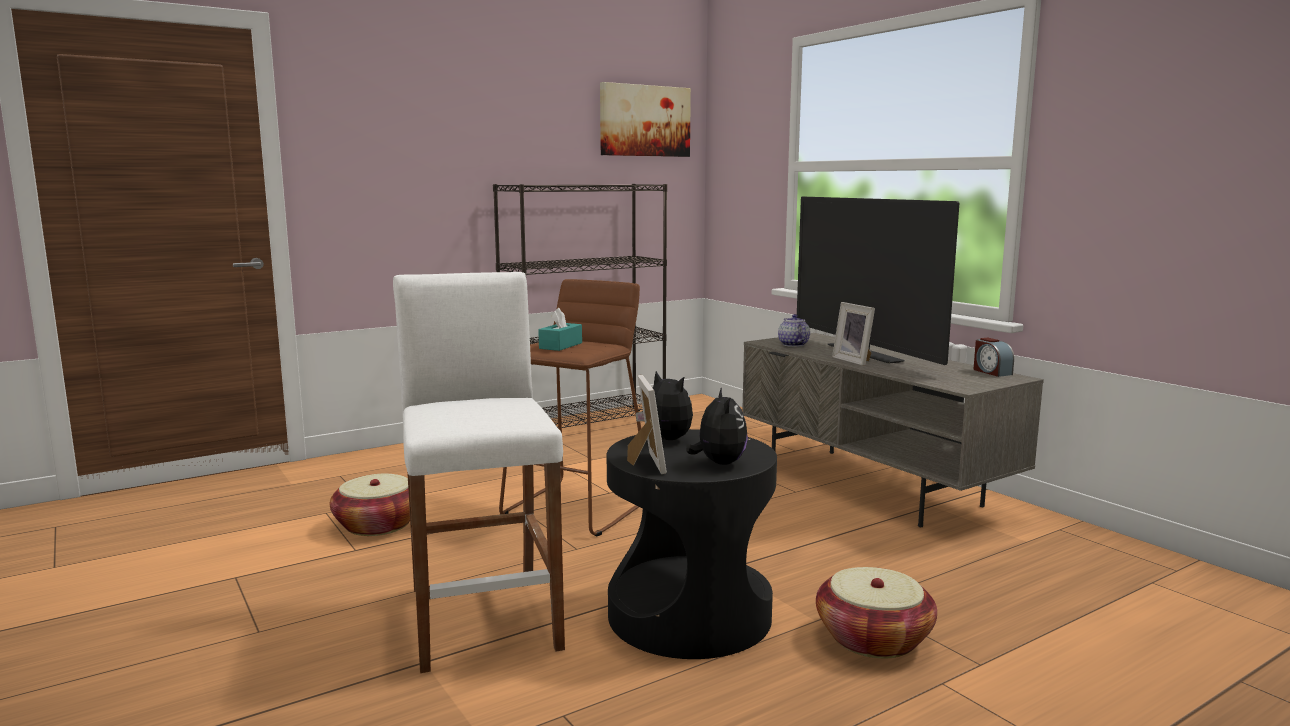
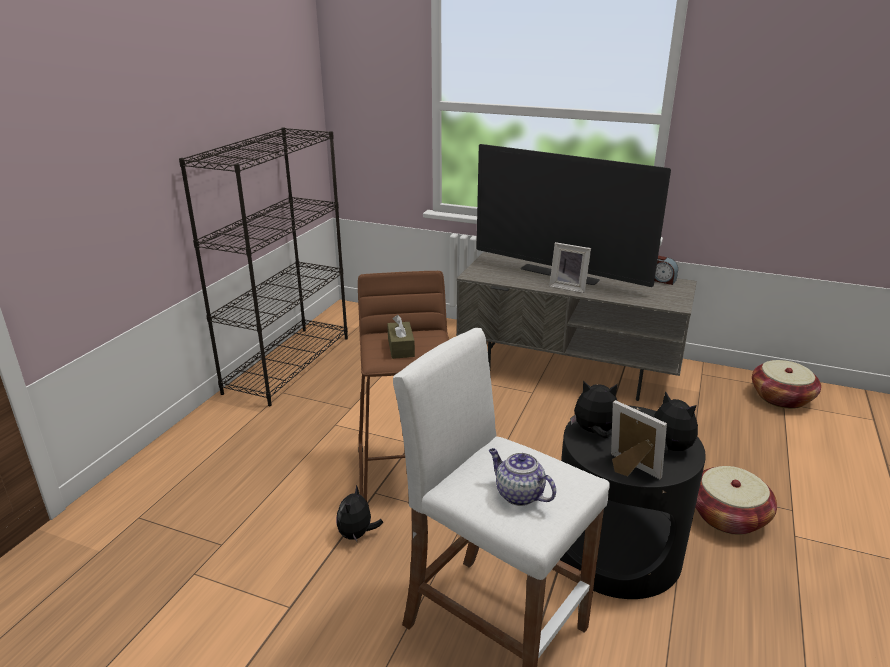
camera: 35 degrees left, 15 degrees up
(378, 525) = (269, 566): basket -> basket (781, 398)
(469, 529) = (357, 534): none -> plush toy
(560, 346) = (401, 348): turquoise tissue box -> brown tissue box
(644, 121) = (281, 60): picture -> none
(792, 344) = (497, 274): teapot -> teapot (518, 494)

